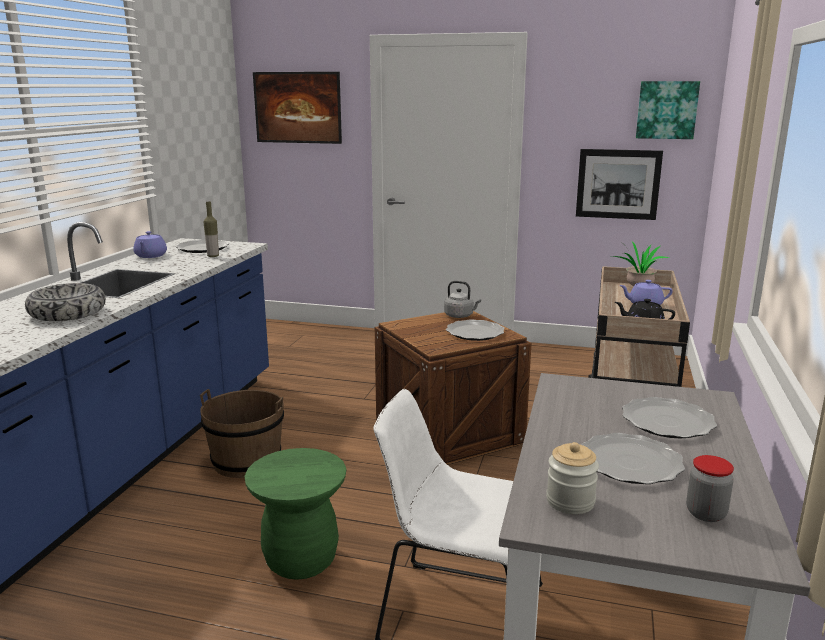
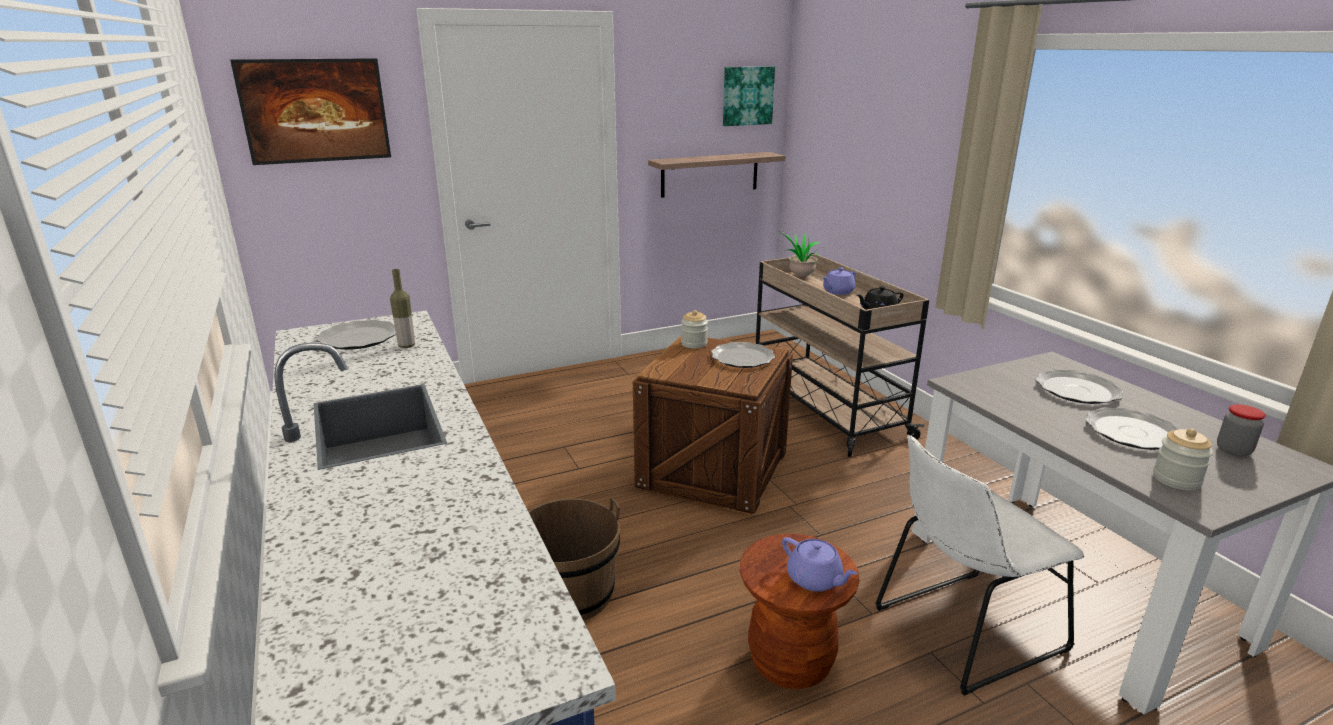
camera: 40 degrees left, 5 degrees up
(67, 313) = (441, 491): bowl -> none
(150, 256) = (311, 369): purple teapot -> purple teapot (815, 579)
(301, 560) = (790, 662): green stool -> brown stool
(460, 316) = (694, 344): grey kettle -> jar
(618, 184) = (710, 174): picture -> shelf

